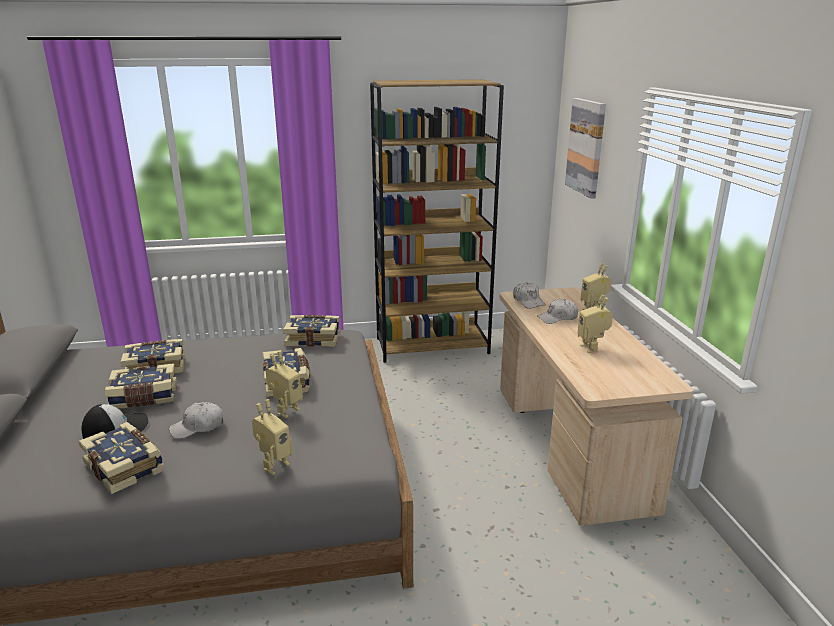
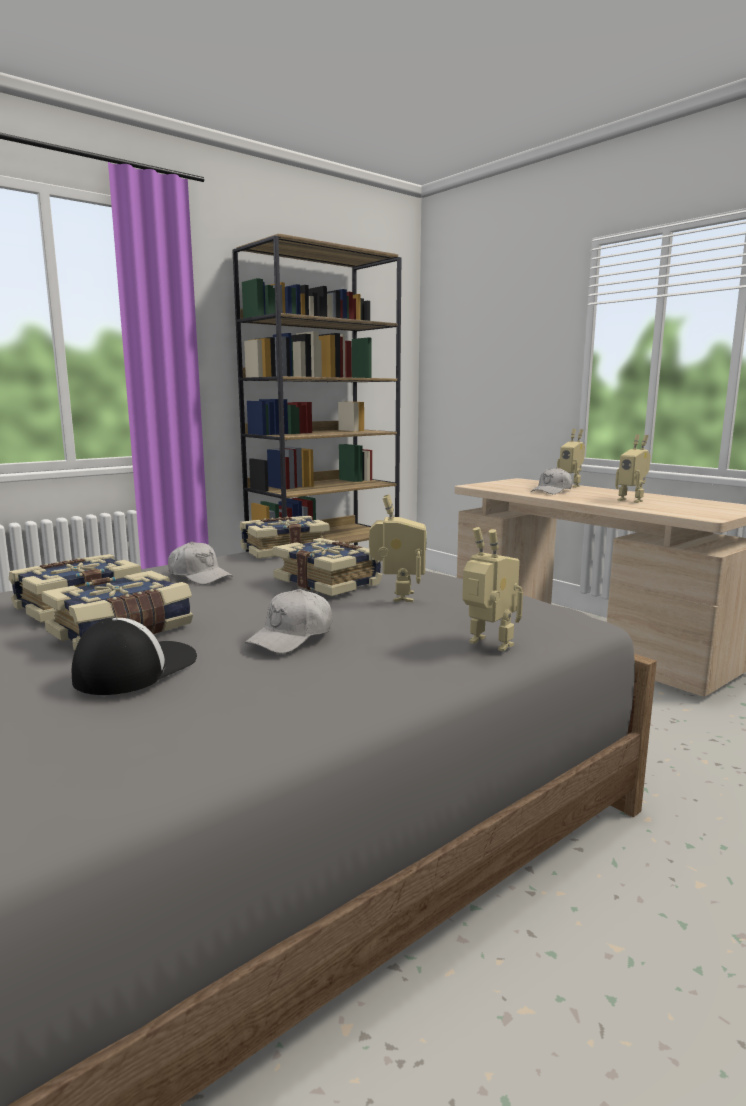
camera: 30 degrees left, 10 degrees down
(125, 466) = (247, 704): book -> none
(274, 465) = (487, 645): toy robot -> toy robot turned 60 degrees counterclockwise
(528, 301) = (498, 487): white cap -> white cap (199, 576)
(586, 147) = (481, 334): picture -> none

